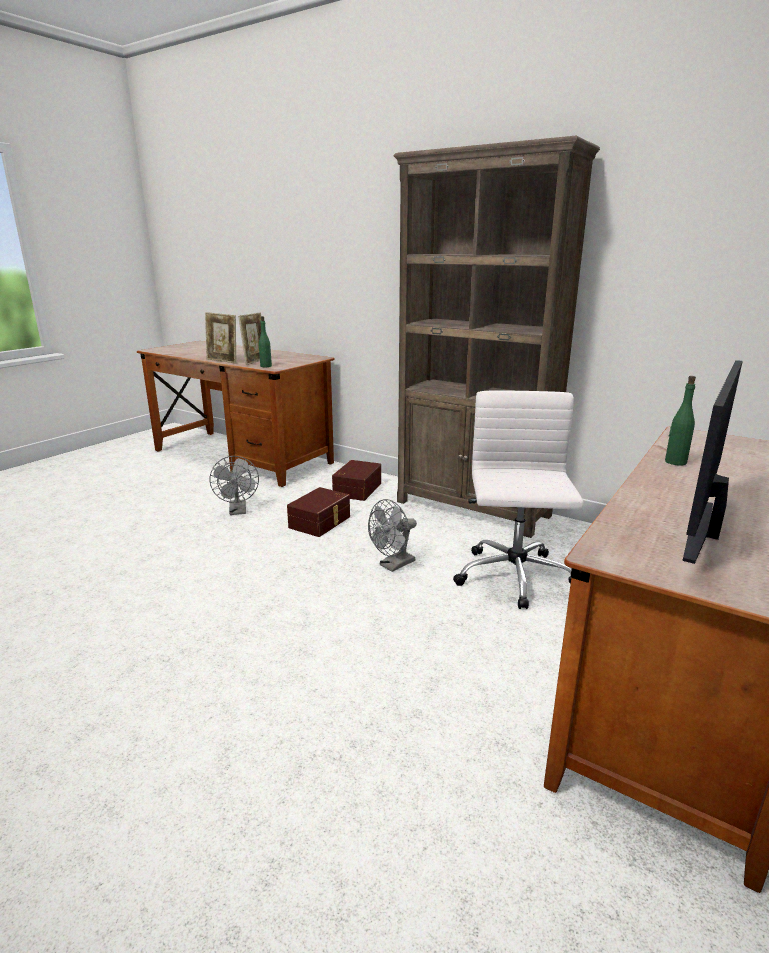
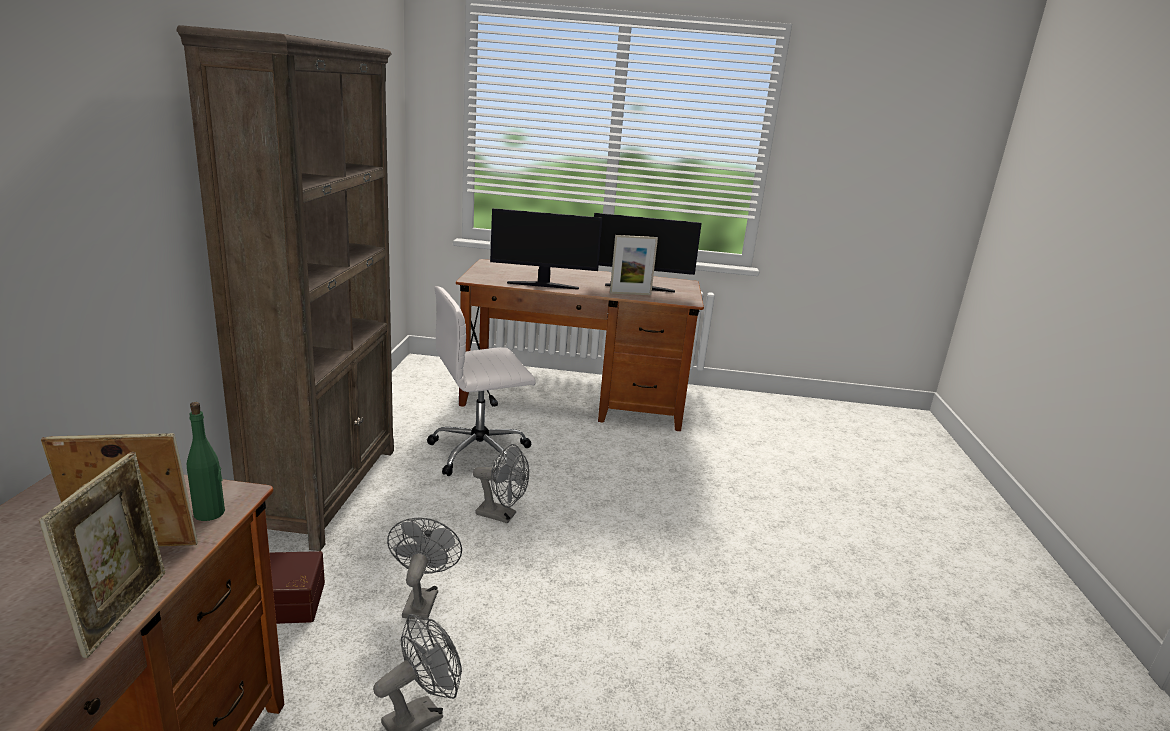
camera: 120 degrees left, 0 degrees up
(321, 522) = (421, 600): brown storage box -> grey fan
(647, 511) = (630, 294): none -> picture frame
(675, 462) = (543, 285): green bottle -> monitor

